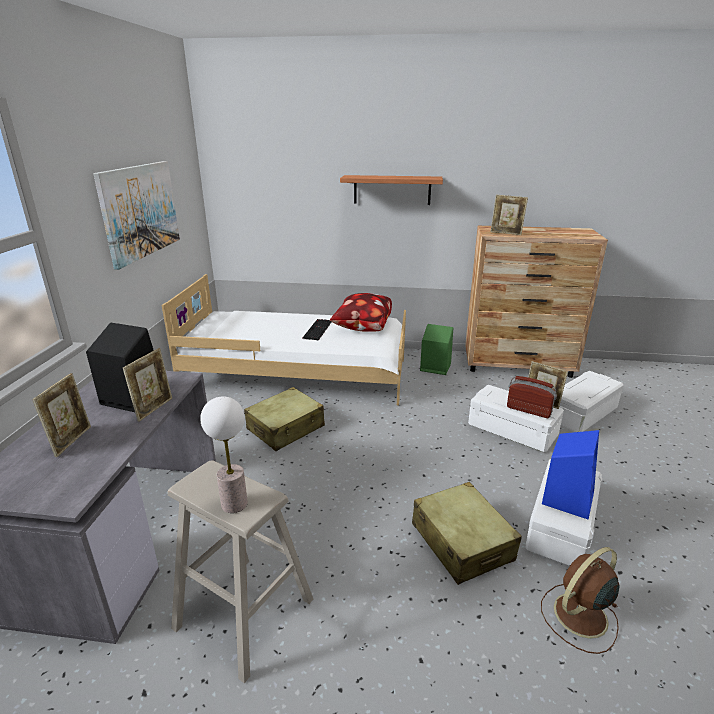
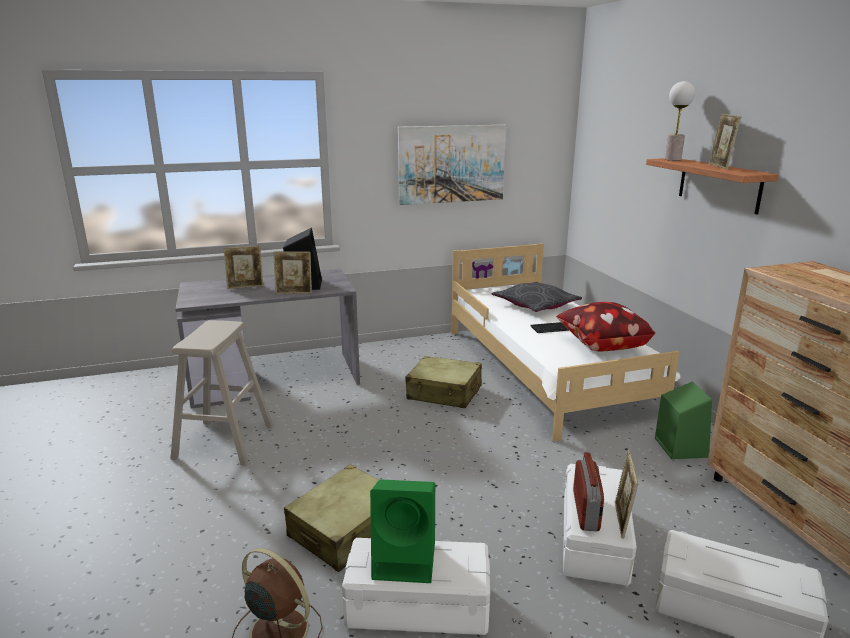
camera: 65 degrees right, 5 degrees down
(234, 504) = (197, 338): table lamp -> table lamp (672, 159)
(263, 325) = (535, 305): none -> grey pillow
(506, 233) = (796, 276): picture frame -> picture frame (719, 166)
(567, 497) = (406, 560): blue speaker -> green speaker

